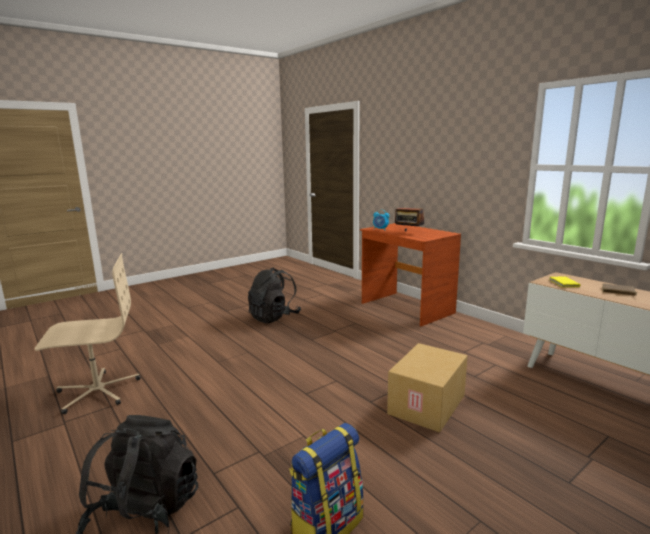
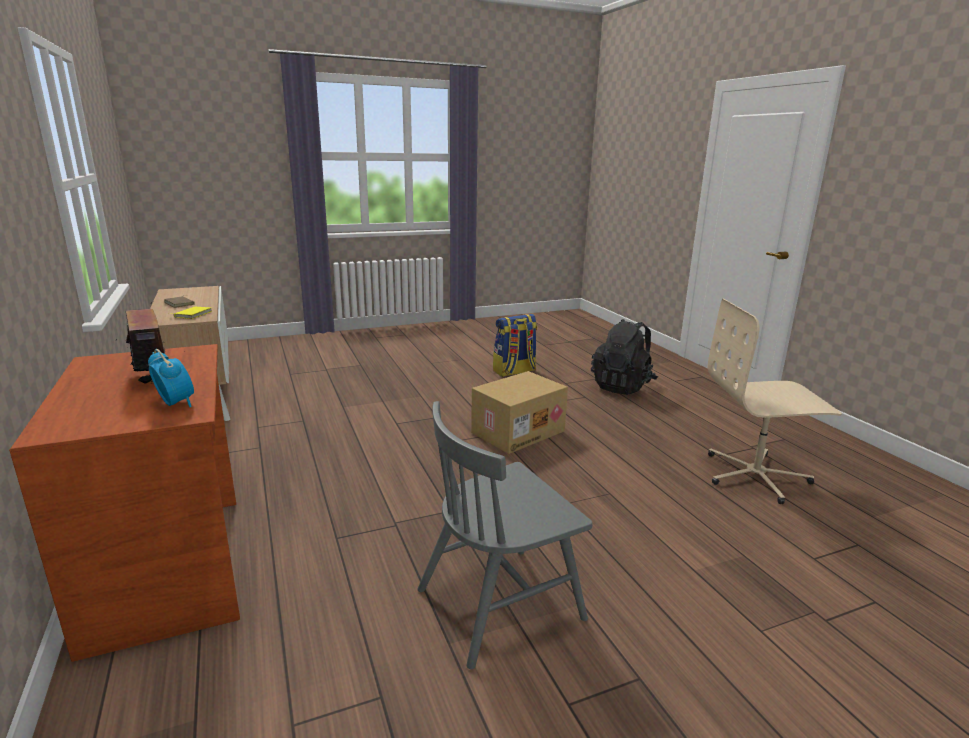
camera: 165 degrees left, 5 degrees up
(274, 317) = (500, 603): black backpack -> grey chair
(428, 405) = (387, 407): cardboard box -> cardboard box (517, 431)

